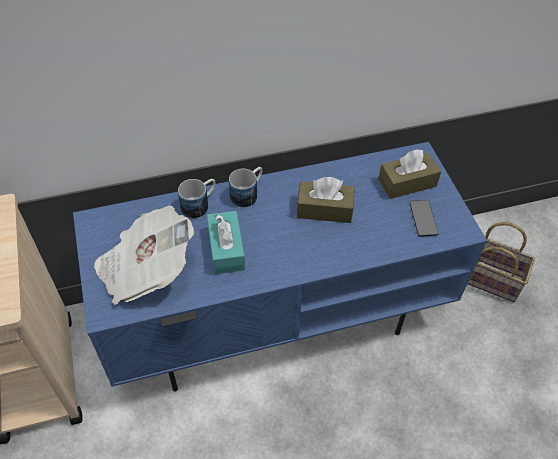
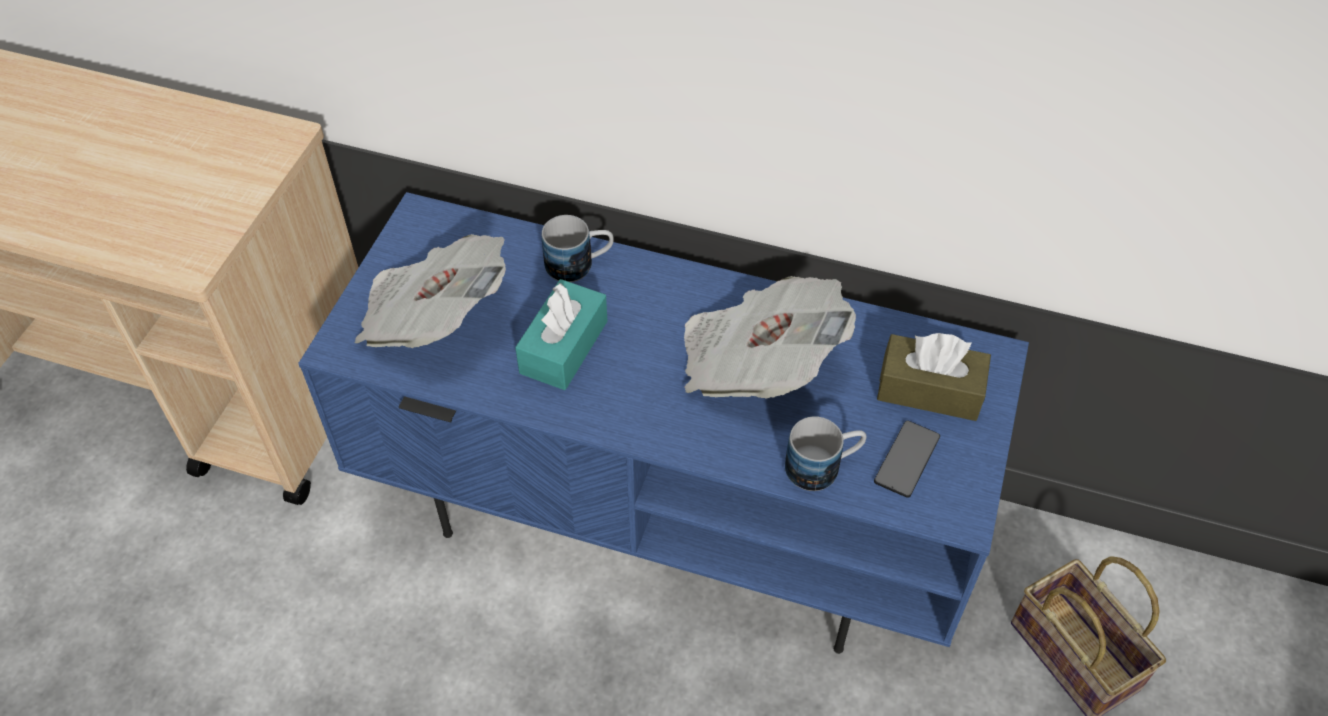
camera: 35 degrees right, 0 degrees up
(248, 194) = (661, 282): mug -> mug (823, 466)
(324, 209) = (757, 364): brown tissue box -> newspaper

